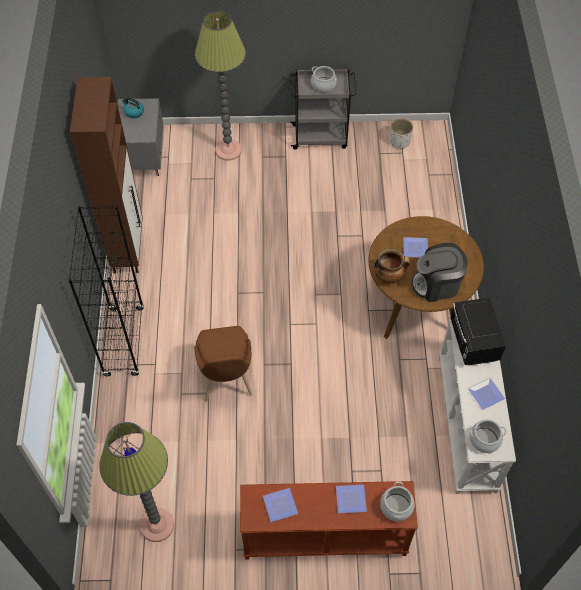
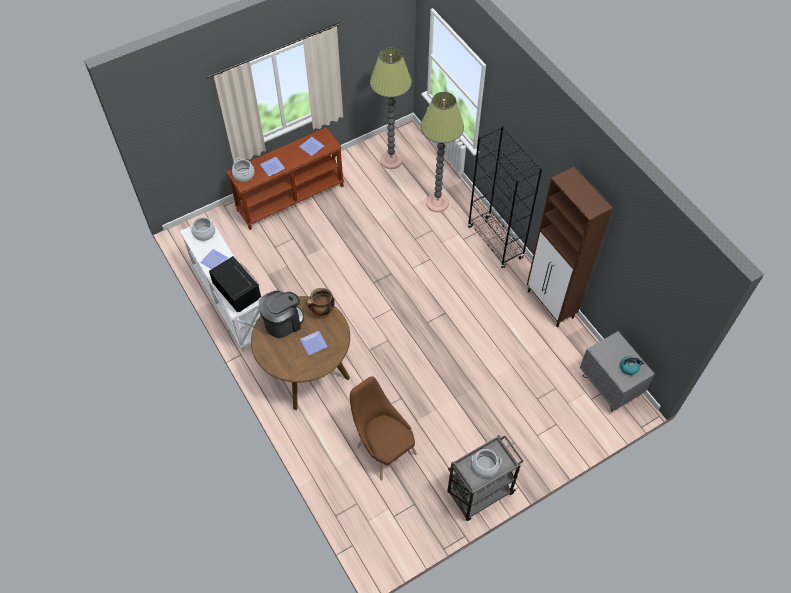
camera: 150 degrees right, 0 degrees up
(226, 381) = (408, 251): brown chair -> brown chair (383, 448)
(228, 150) = (547, 433): floor lamp -> floor lamp (437, 203)
(399, 142) = (403, 528): white planter -> none

